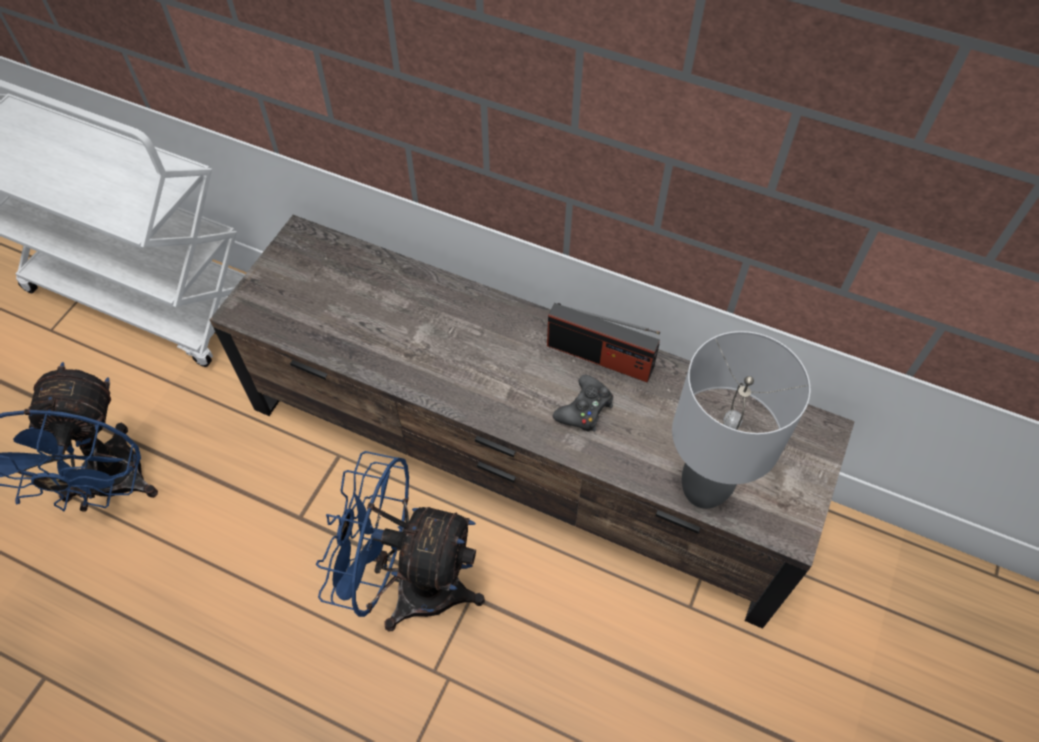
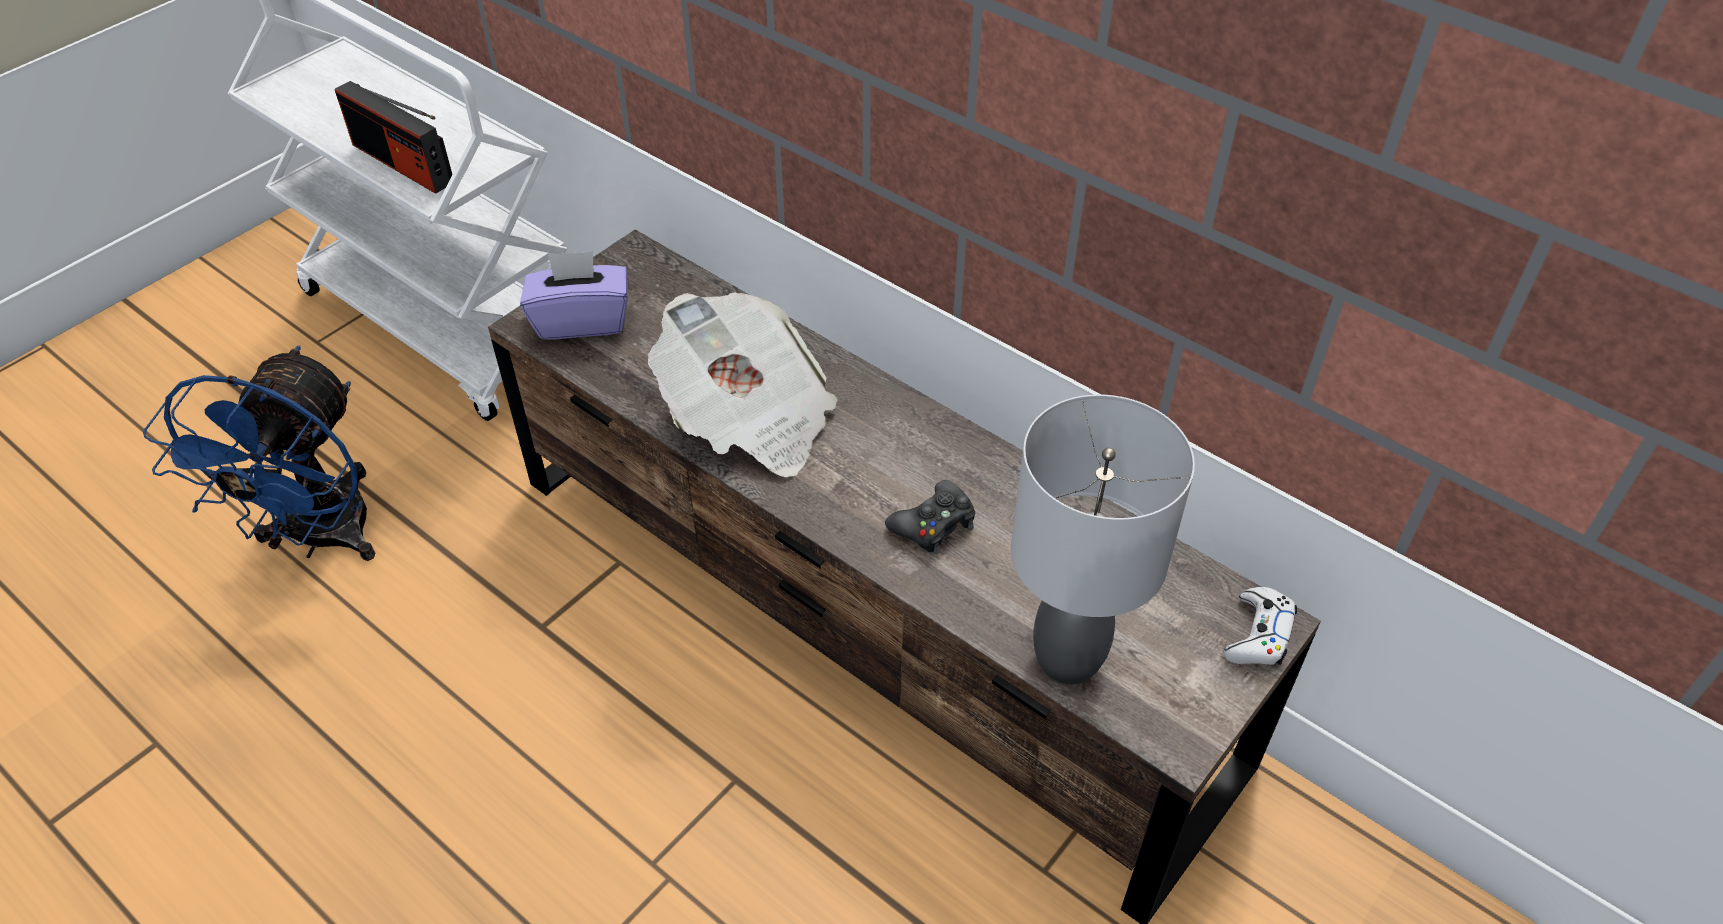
camera: 15 degrees right, 10 degrees down
(279, 300) = (582, 320): none -> purple tissue box
(411, 584) = (659, 744): blue fan -> none
(429, 353) = (748, 417): none -> newspaper
(600, 356) = (977, 466): radio -> radio (403, 163)
(819, 441) = (1258, 635): none -> white game controller

